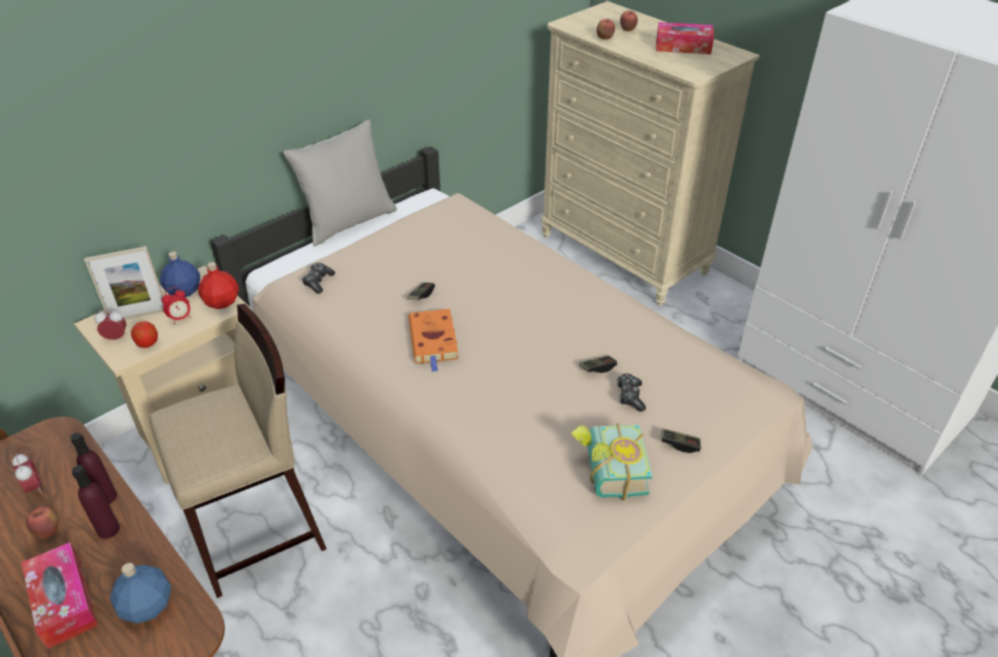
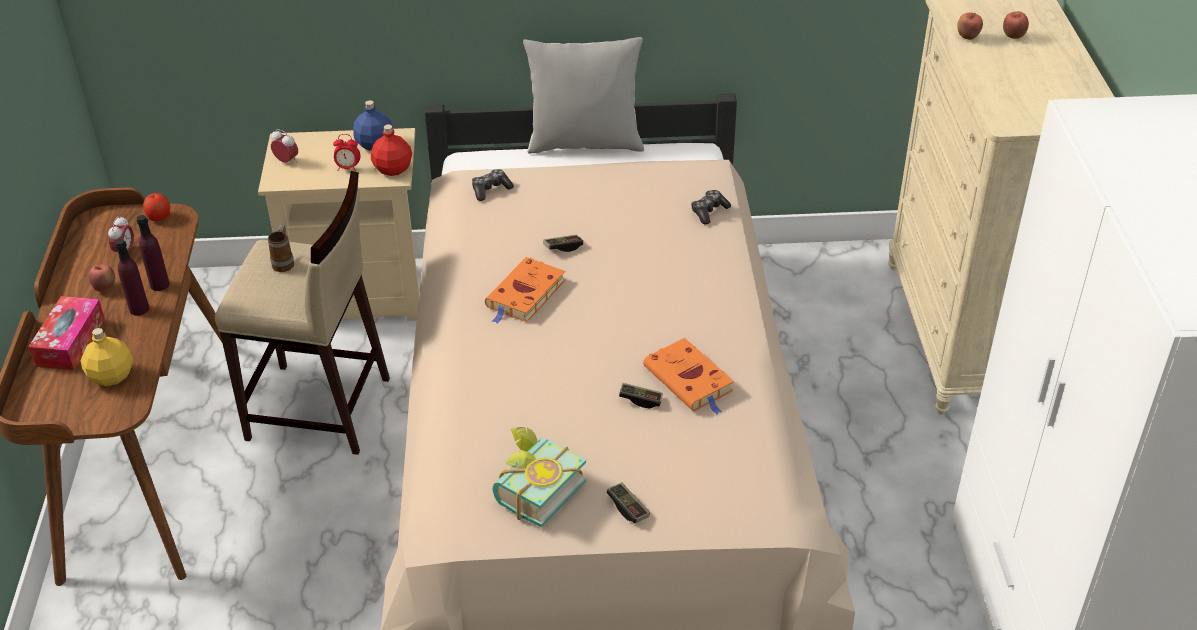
camera: 40 degrees right, 0 degrees up
(138, 315) = (321, 149): picture frame -> none
(147, 605) = (112, 376): blue bottle -> yellow bottle
(148, 344) = (303, 178): apple -> apple (159, 218)
(201, 418) = (284, 262): none -> mug
(611, 338) = (690, 381): none -> orange book
(630, 396) = (638, 441): game controller -> game controller (709, 211)
(683, 47) = (1049, 83): tissue box -> none

